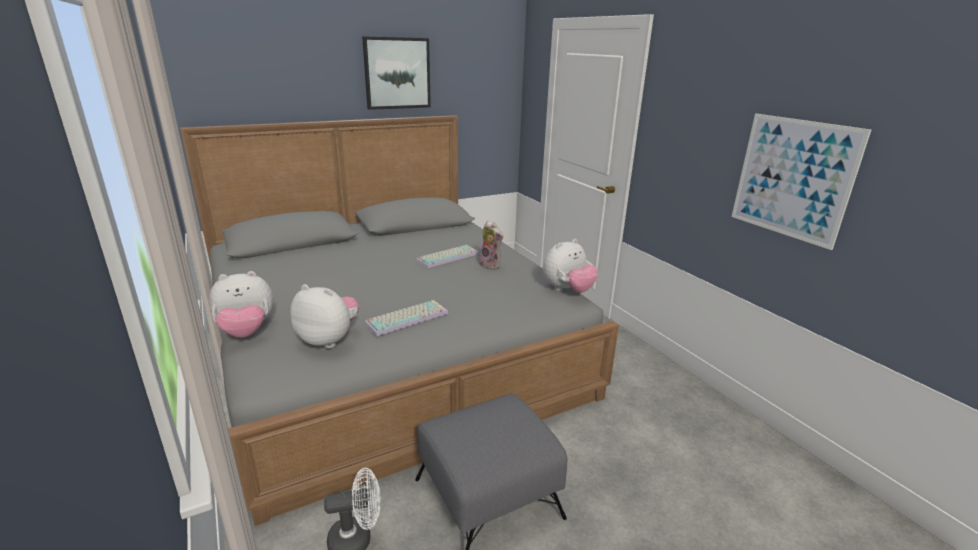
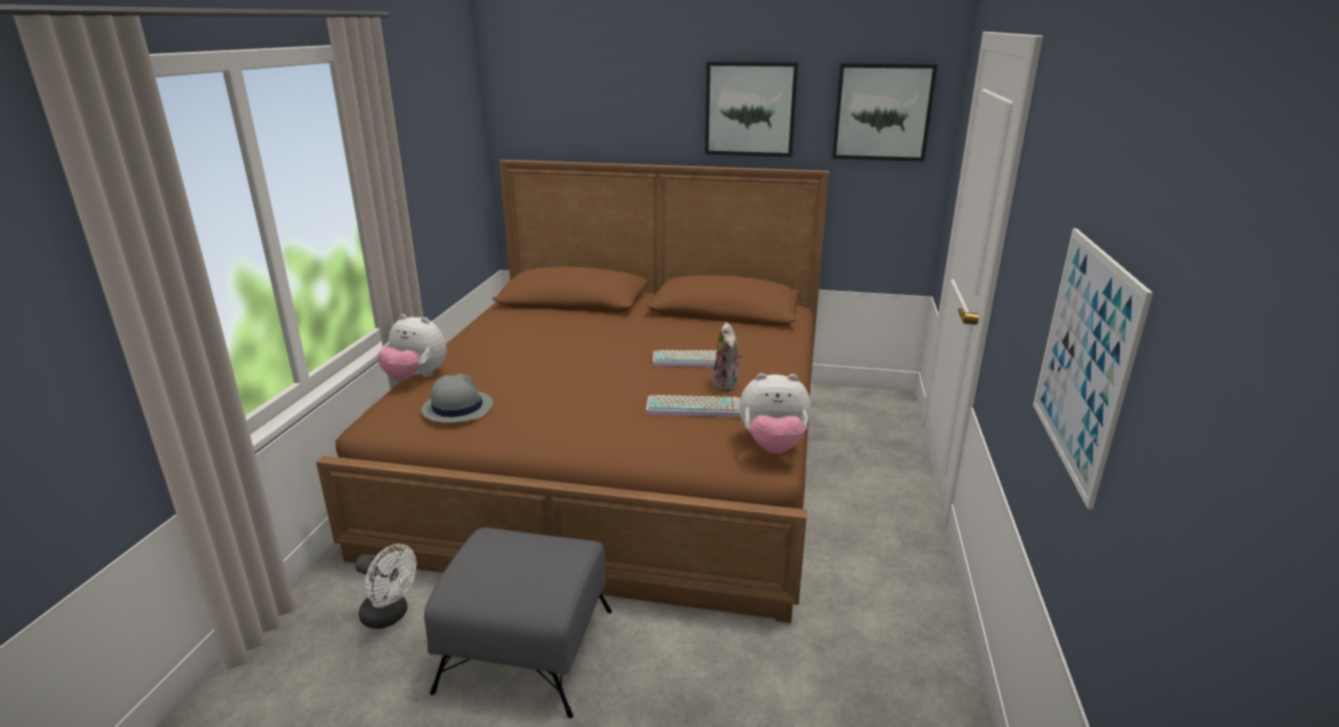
camera: 40 degrees right, 0 degrees up
(329, 339) = (457, 407): plush toy -> grey hat
(390, 349) = (620, 456): grey bed -> brown bed
(407, 317) = (550, 412): keyboard -> keyboard (694, 407)
(481, 73) = (882, 112): none -> picture

